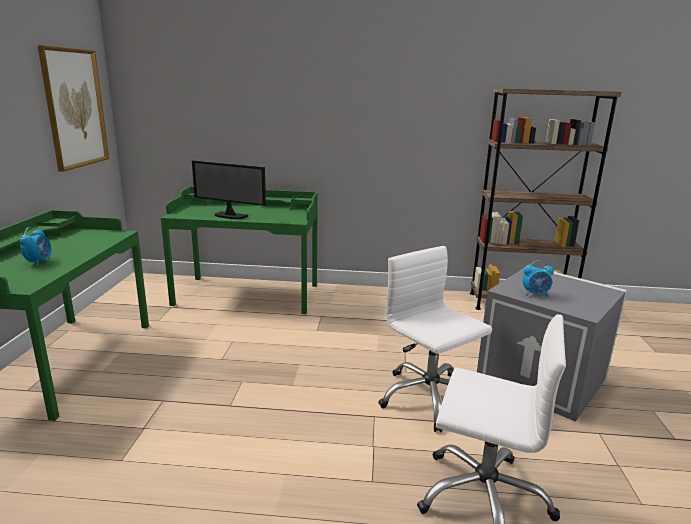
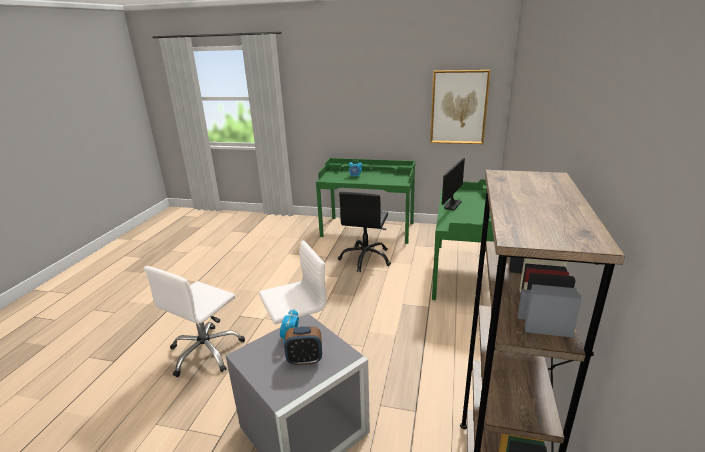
camera: 100 degrees right, 5 degrees up
(185, 359) = (366, 258): none -> black office chair
(557, 286) = (305, 360): none -> alarm clock

